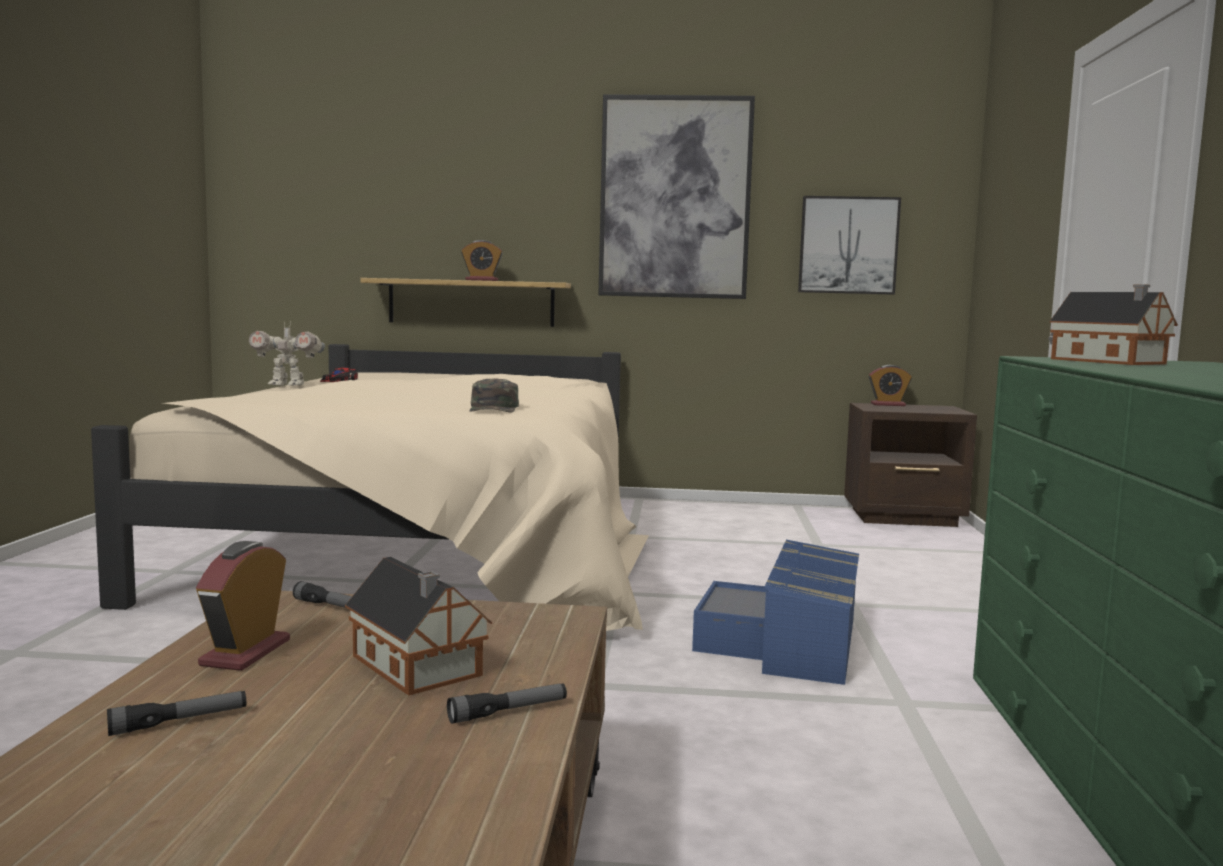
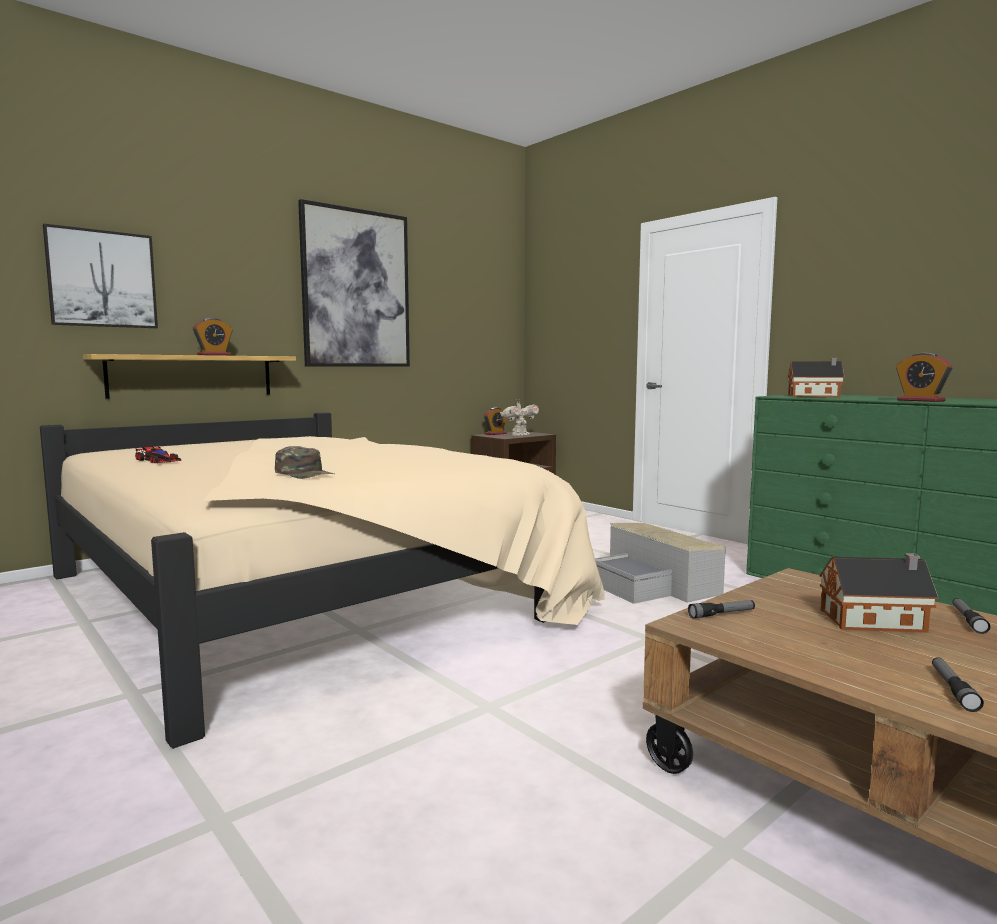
camera: 45 degrees left, 0 degrees up
(245, 653) = (811, 651): alarm clock -> alarm clock (920, 400)
(287, 385) = (142, 470): toy robot -> toy robot (519, 435)
(494, 408) = (471, 462): green cap -> green cap (305, 473)
(787, 643) = (653, 584): blue storage box -> grey storage box
(848, 245) = (463, 328): picture -> picture (102, 279)

